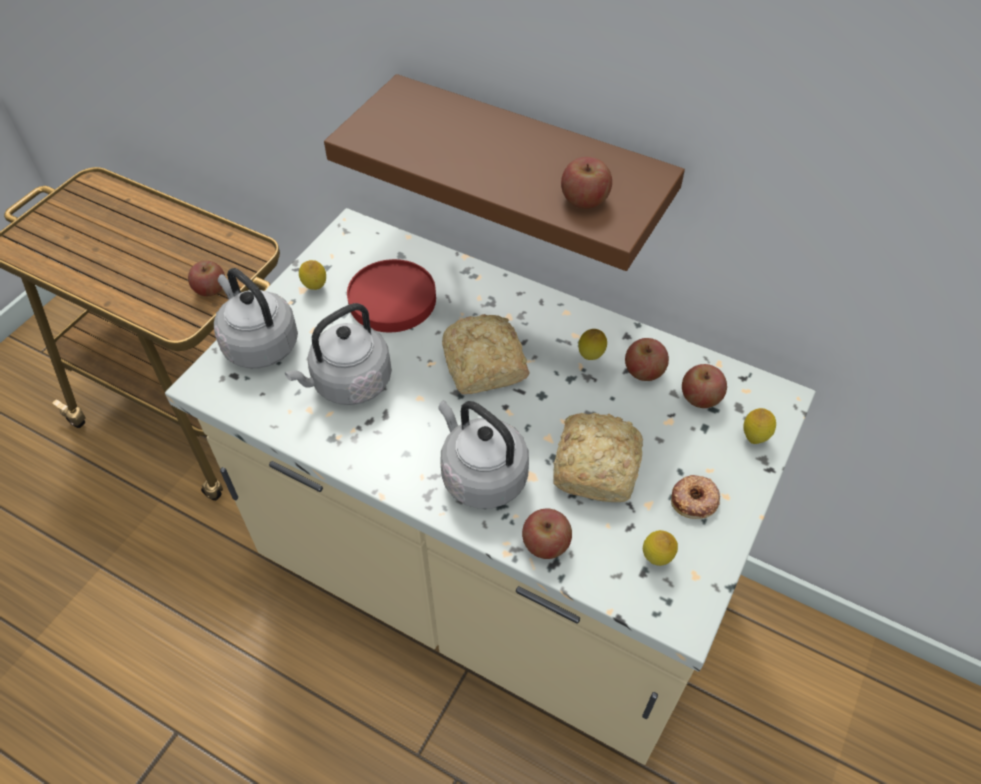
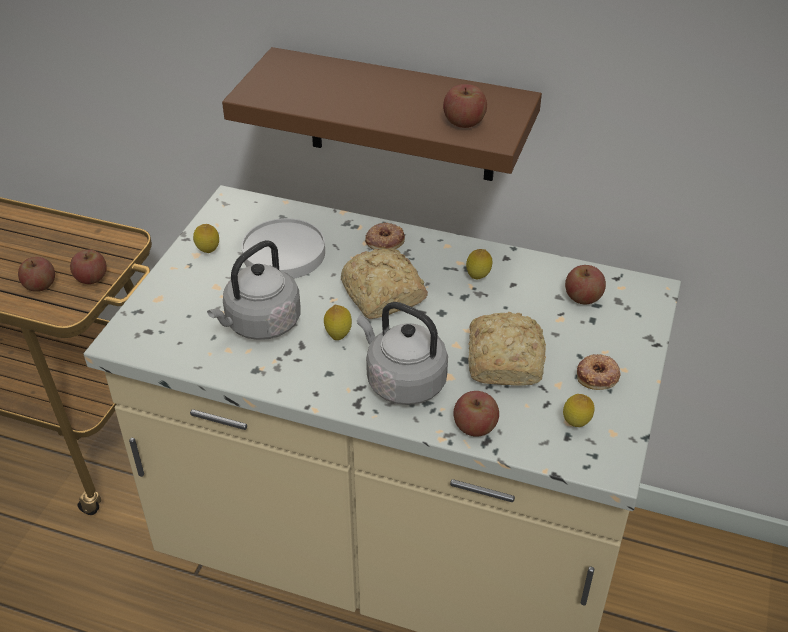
camera: 10 degrees left, 10 degrees down
(258, 343) = (165, 302): grey kettle -> none
(392, 299) = (283, 253): red plate -> white plate
(501, 297) = (384, 240): none -> donut
(644, 371) = (528, 283): apple -> apple (40, 285)
(754, 438) = (637, 322): lemon -> lemon (338, 336)

